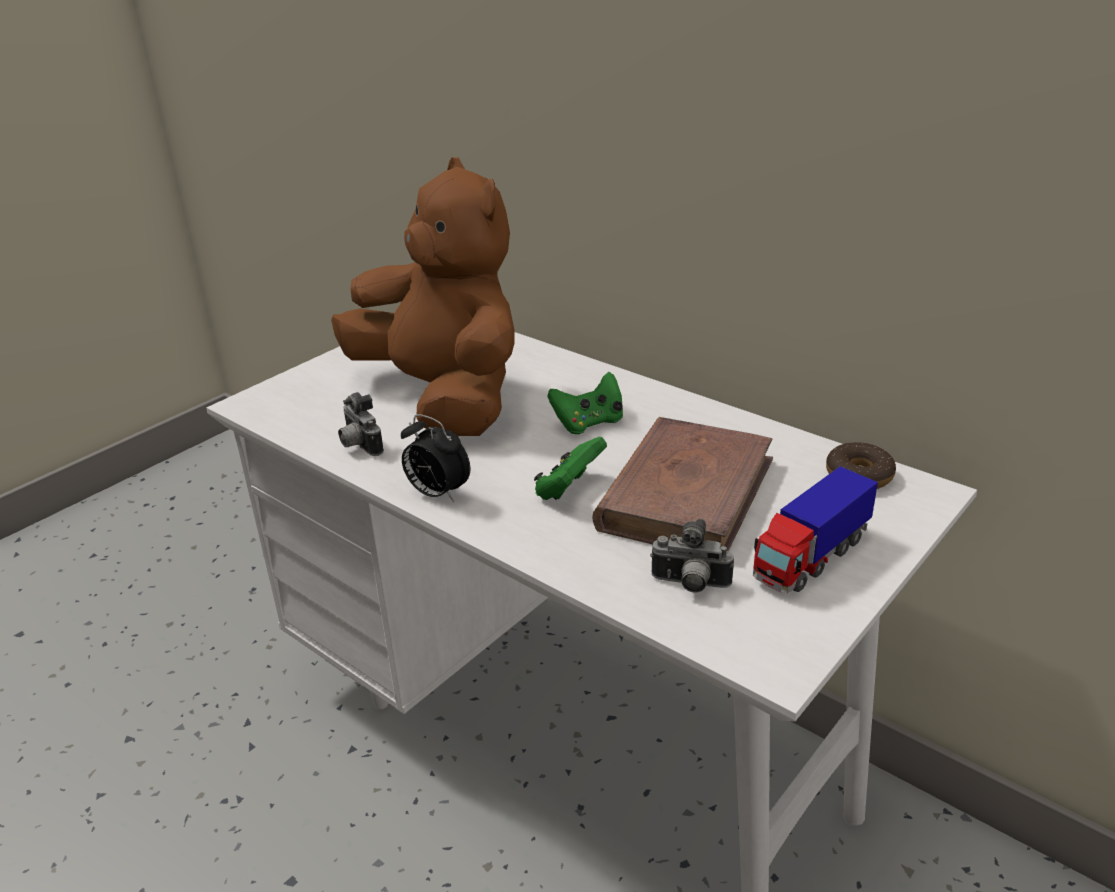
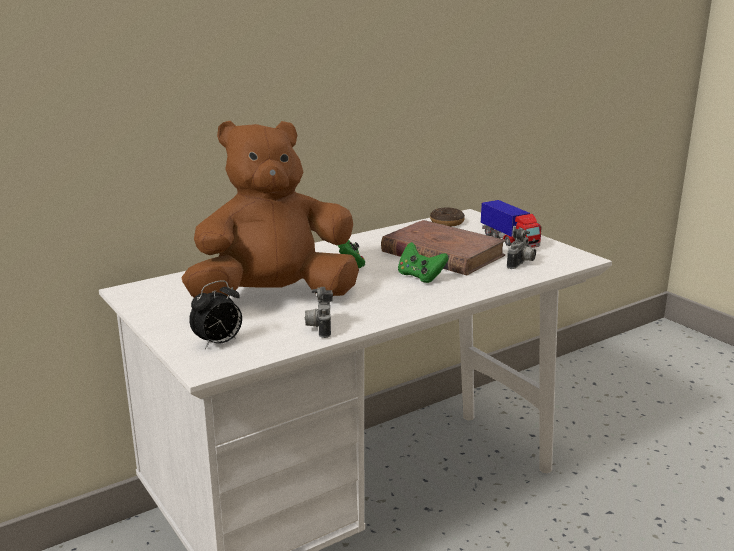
camera: 75 degrees left, 10 degrees down
(359, 445) = (319, 328): camera -> camera turned 105 degrees clockwise
(437, 493) = (402, 309): alarm clock -> alarm clock (218, 343)

